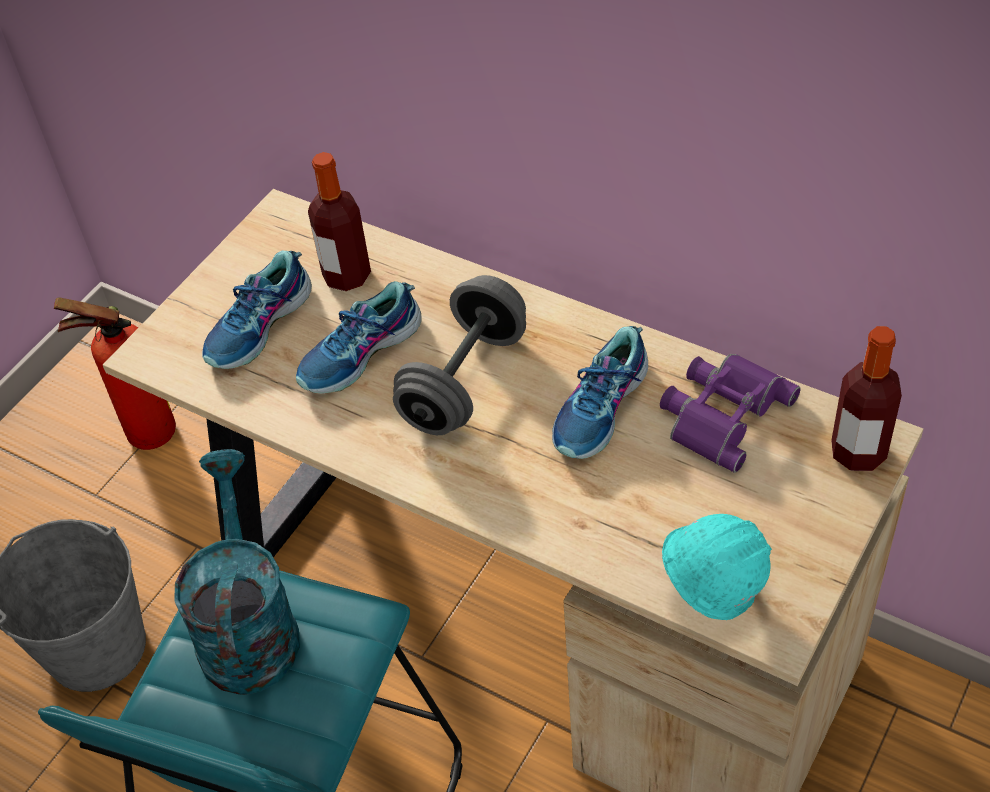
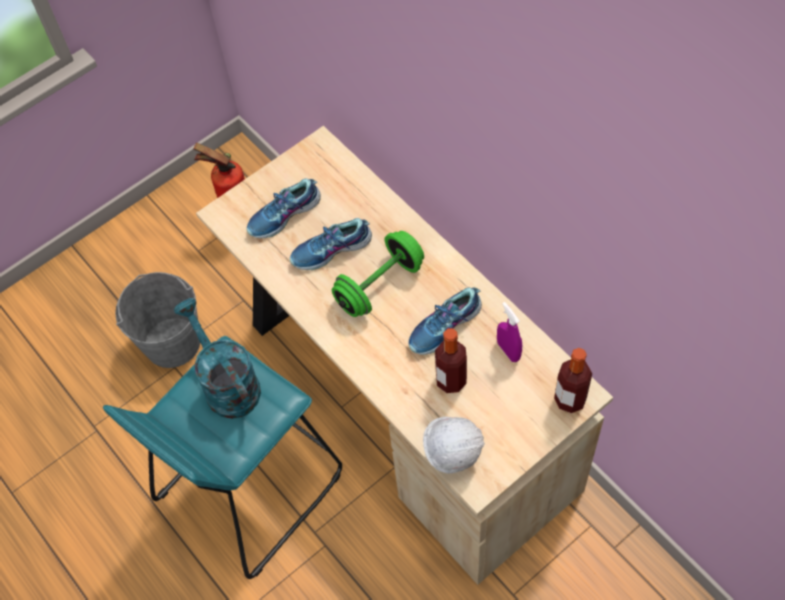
camera: 20 degrees right, 10 degrees up
(247, 625) = (226, 383): turquoise watering can -> turquoise watering can turned 45 degrees counterclockwise
(347, 276) = (342, 198): bottle -> bottle (451, 380)
(464, 381) = (379, 285): grey dumbbell -> green dumbbell
(711, 596) = (453, 454): turquoise hard hat -> white hard hat
(722, 412) = (508, 351): purple binoculars -> purple spray bottle

